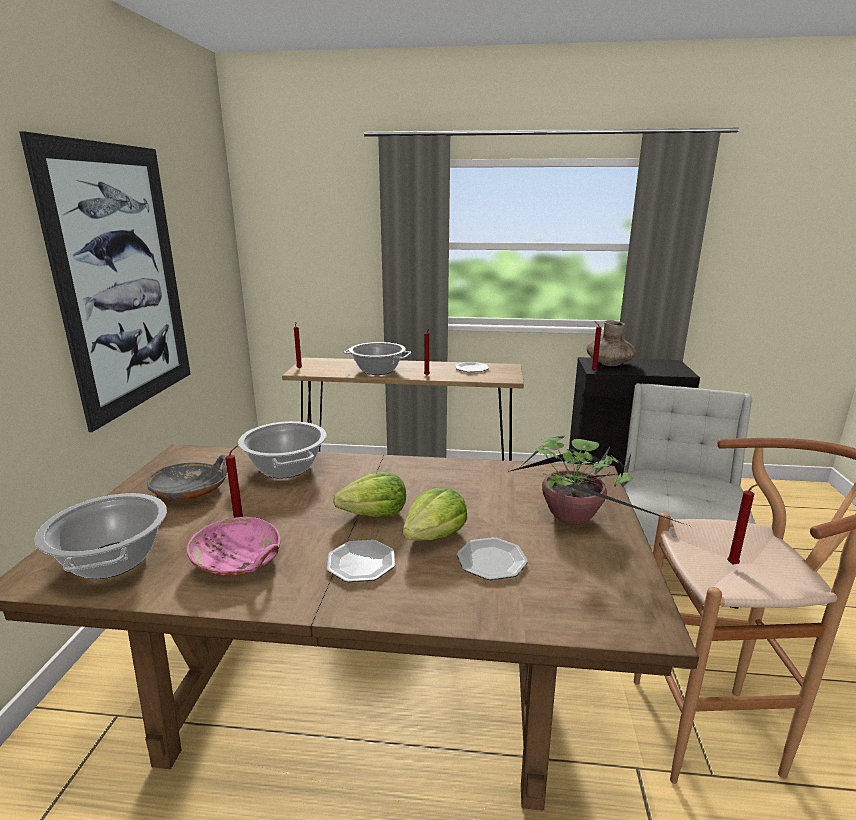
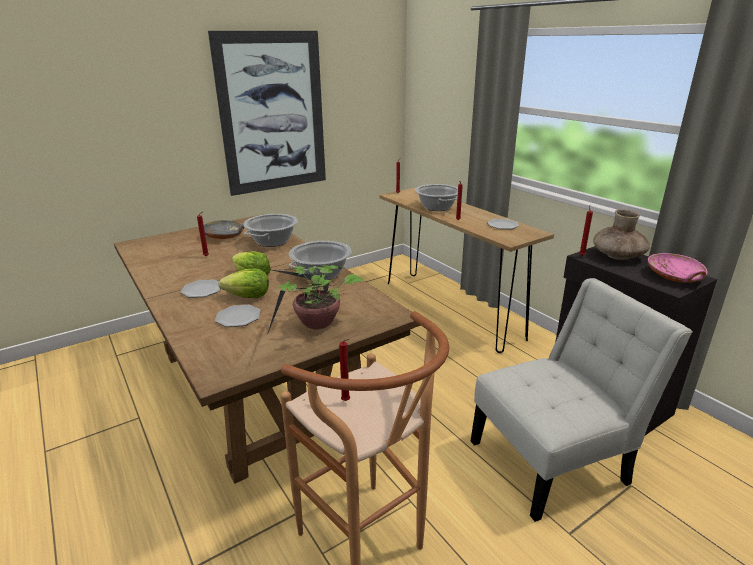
camera: 50 degrees right, 5 degrees up
(113, 560) = (155, 249): cooking pot -> cooking pot (321, 274)
(238, 560) = (178, 267): pink bowl -> pink bowl (675, 277)

